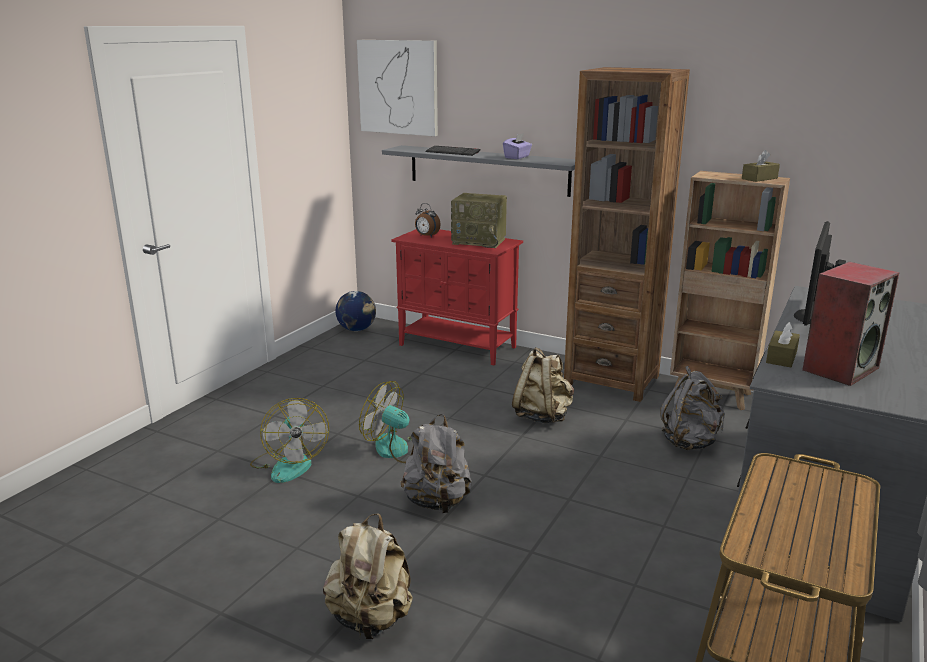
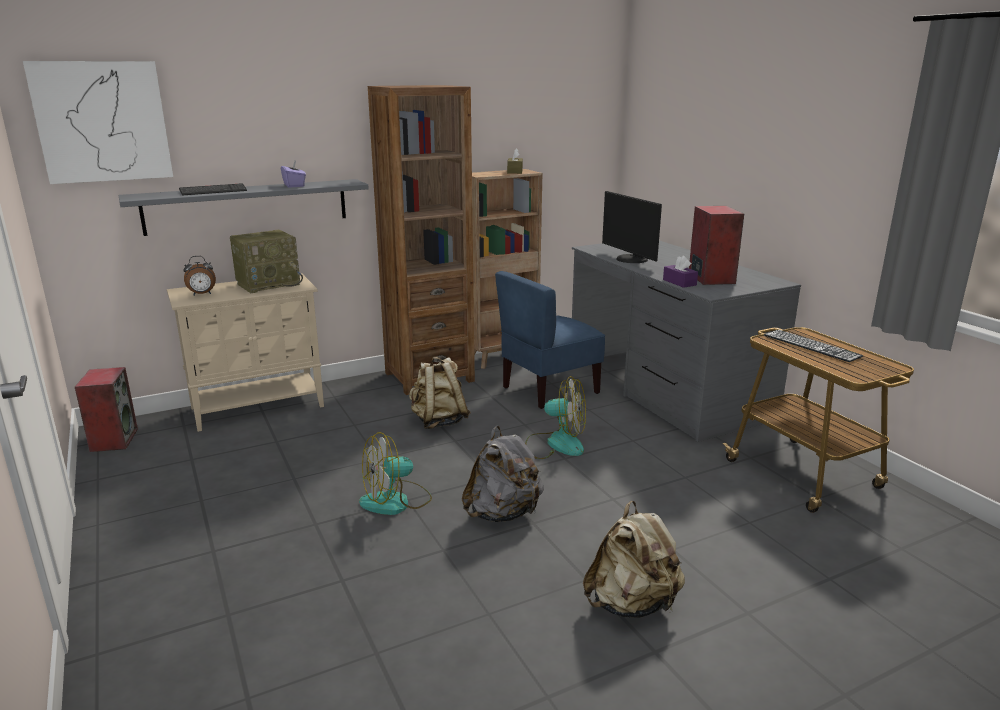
camera: 55 degrees left, 0 degrees up
(289, 464) = (331, 572): fan -> fan (555, 444)
(357, 329) = (113, 440): globe -> speaker
(458, 346) = (259, 407): red cabinet -> beige cabinet
(690, 442) = (549, 390): grey backpack -> blue chair
(781, 357) = (679, 282): brown tissue box -> purple tissue box
(809, 498) = (811, 345): none -> keyboard

